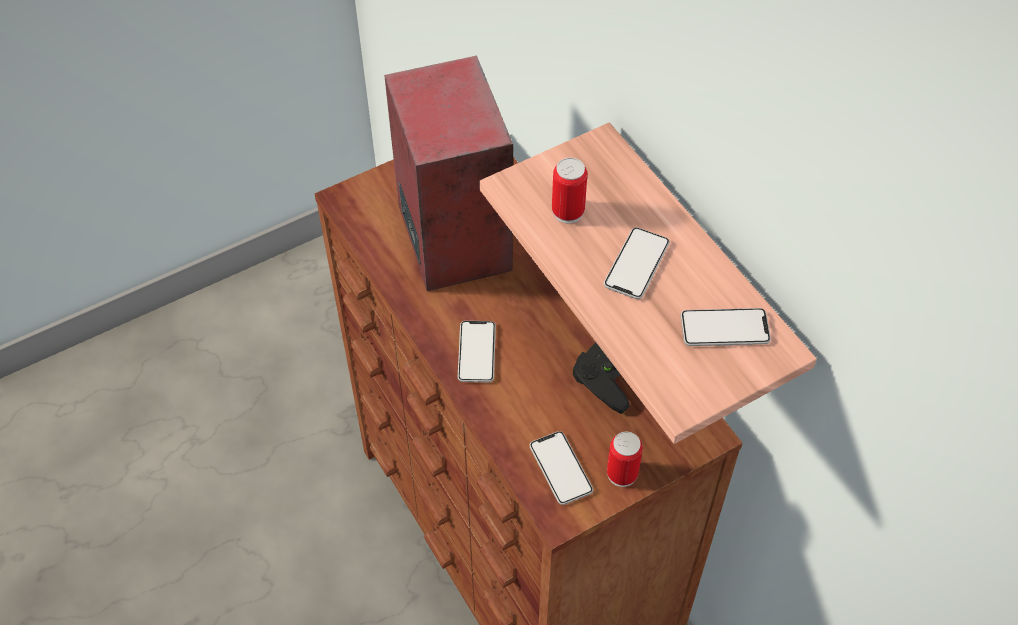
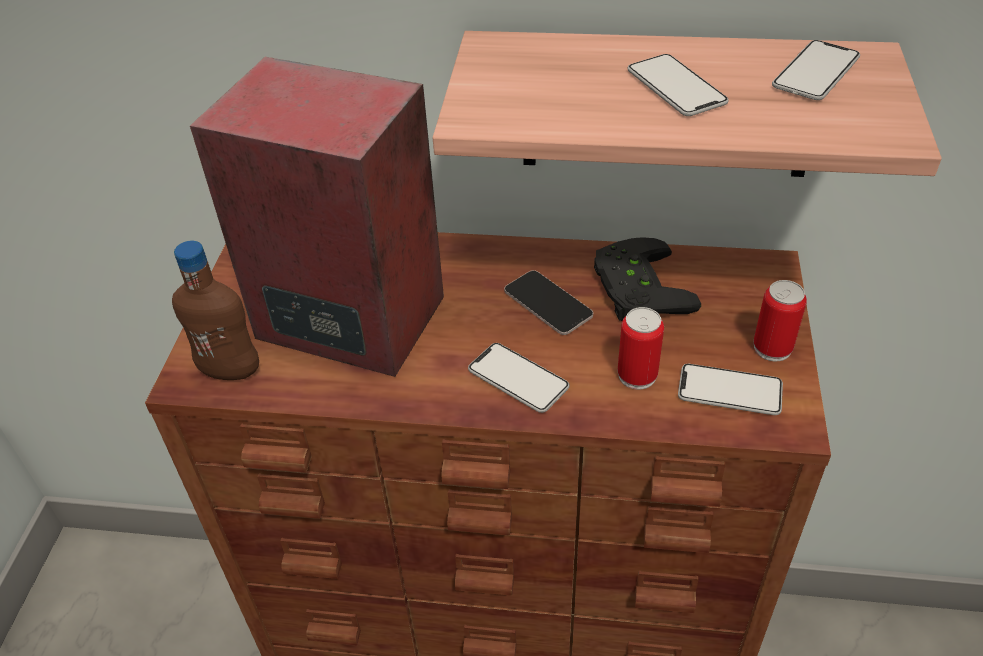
camera: 50 degrees left, 10 degrees down
(366, 212) = (230, 371): none -> brown bottle
(555, 328) = (548, 303): none -> phone
(568, 211) = (553, 98): can -> can (637, 375)

